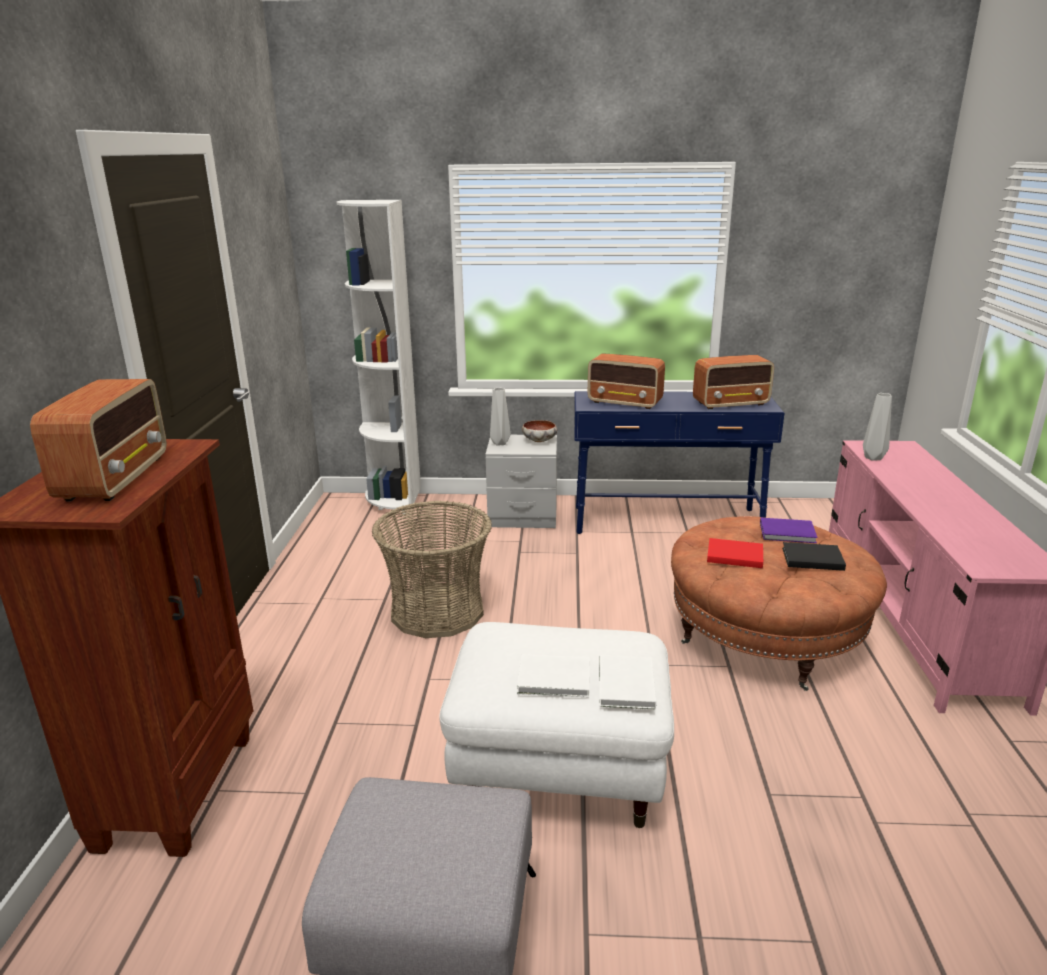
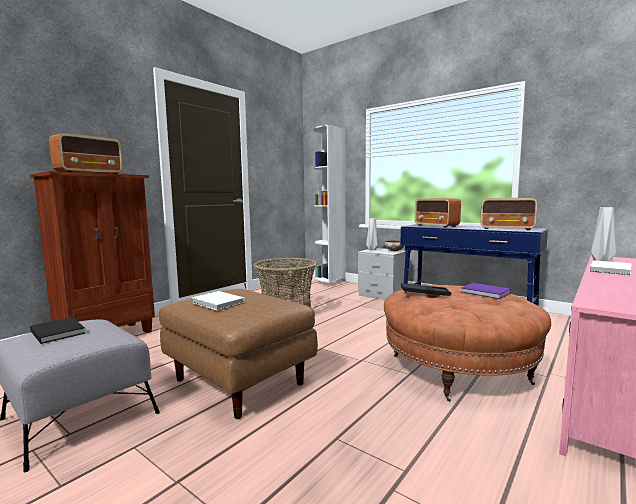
camera: 35 degrees right, 15 degrees down
(557, 772) = (238, 381): white ottoman -> brown ottoman
(625, 686) = (242, 312): white book -> white book (609, 270)
(733, 555) = (425, 293): red book -> black tray
(810, 558) = (480, 302): black book -> black book (58, 332)

